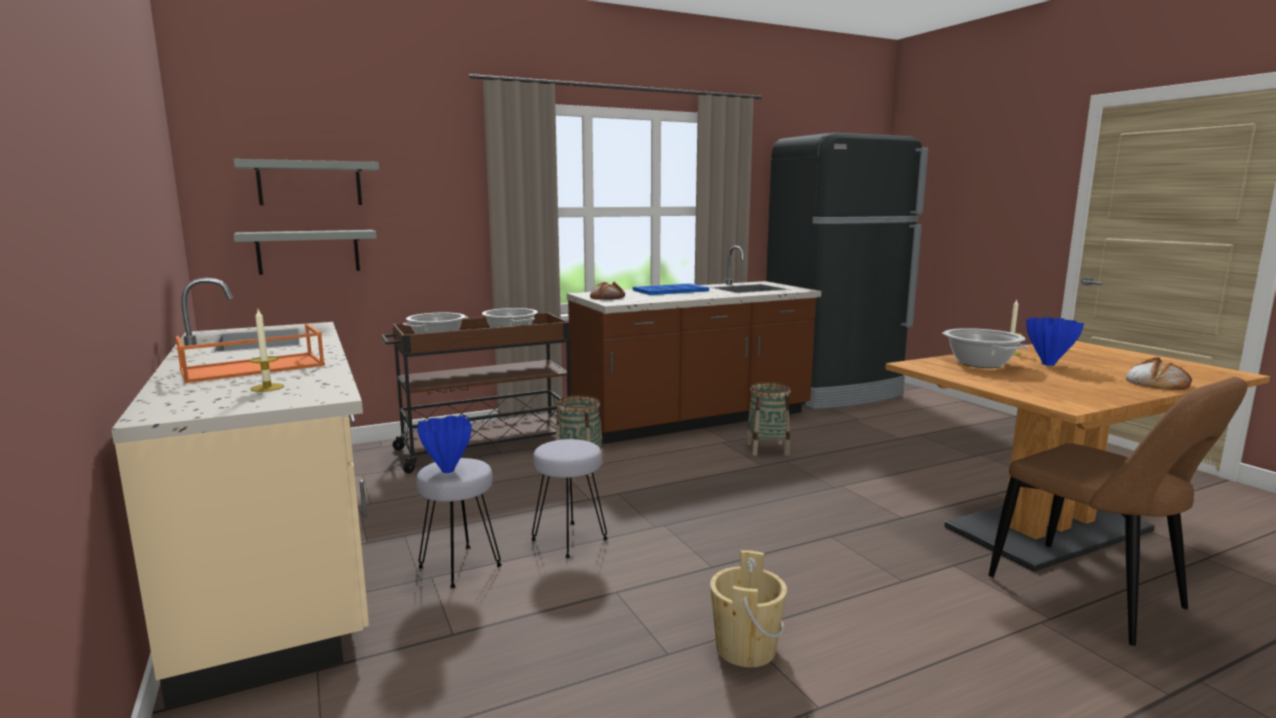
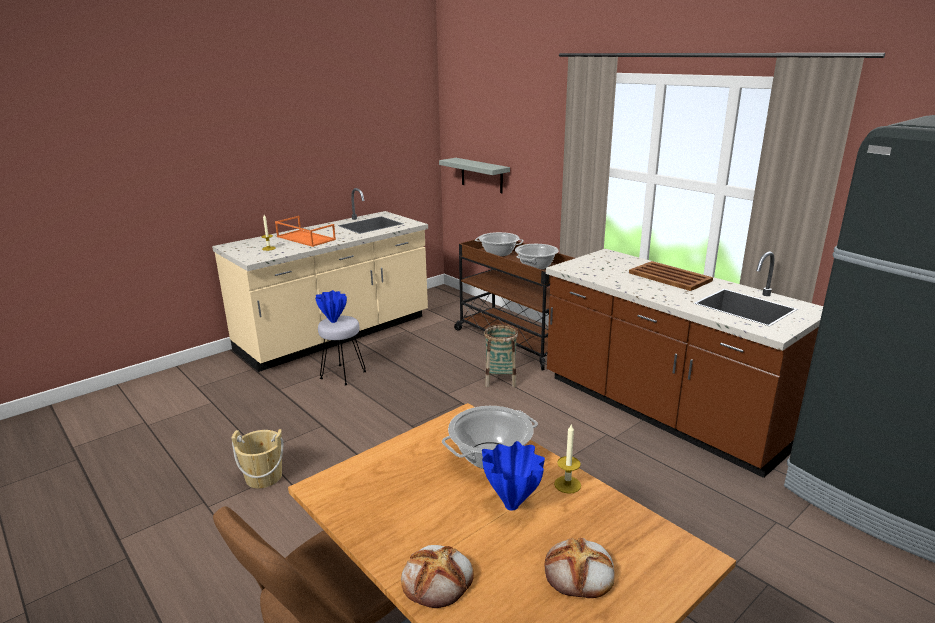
camera: 75 degrees right, 10 degrees up
(310, 183) = (485, 131): grey shelf -> none
(569, 539) = (383, 398): grey stool -> none
(607, 297) = (594, 262): bread -> bread (580, 573)
(671, 290) = (670, 277): blue tray -> brown tray
(767, 449) = (608, 462): basket -> none

